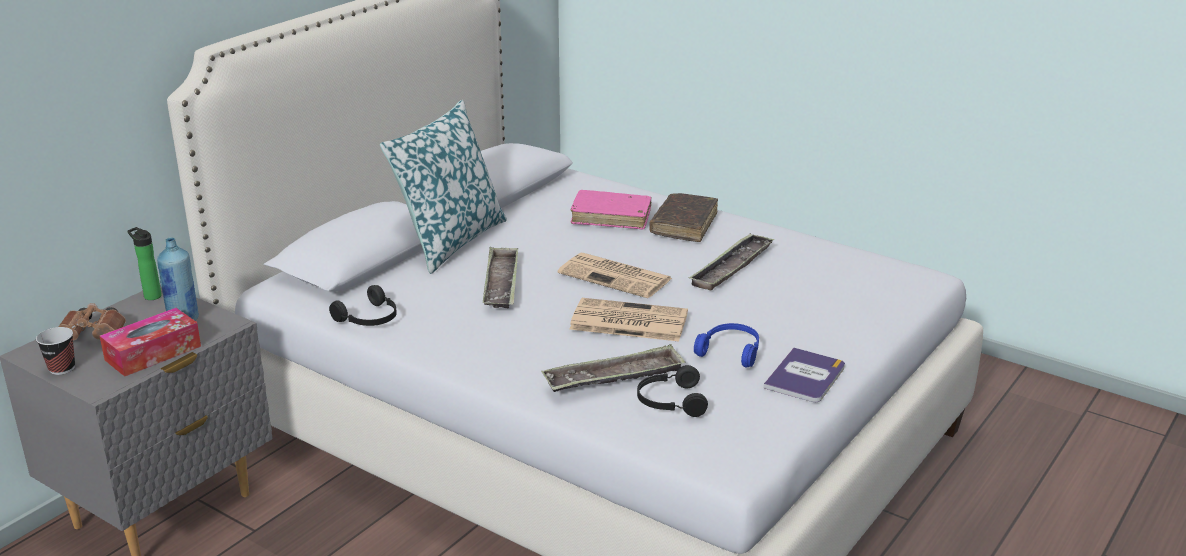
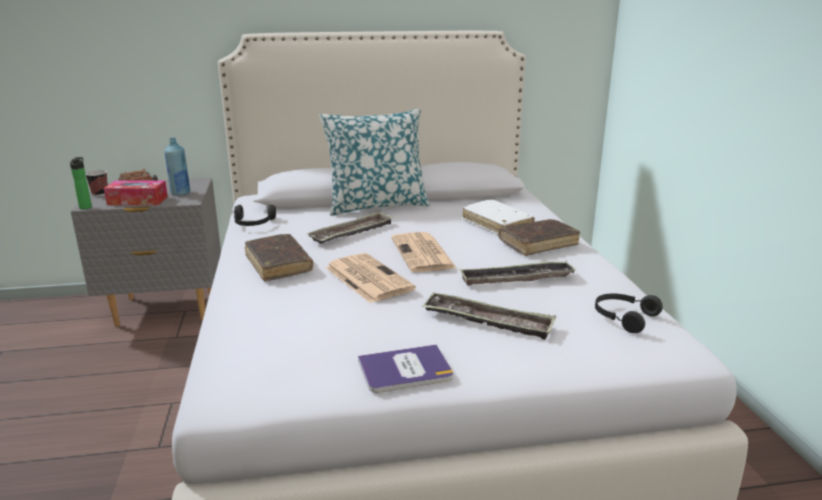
camera: 45 degrees right, 5 degrees down
(151, 295) = (195, 181): bottle -> bottle (86, 207)
(514, 347) = (278, 264): none -> brown book
(611, 217) = (497, 224): pink book -> white book
(614, 377) = (282, 303): tray -> tray (487, 321)
(670, 402) = (276, 334): black headphones -> black headphones (623, 317)
(731, 351) = (388, 325): blue headphones -> none

